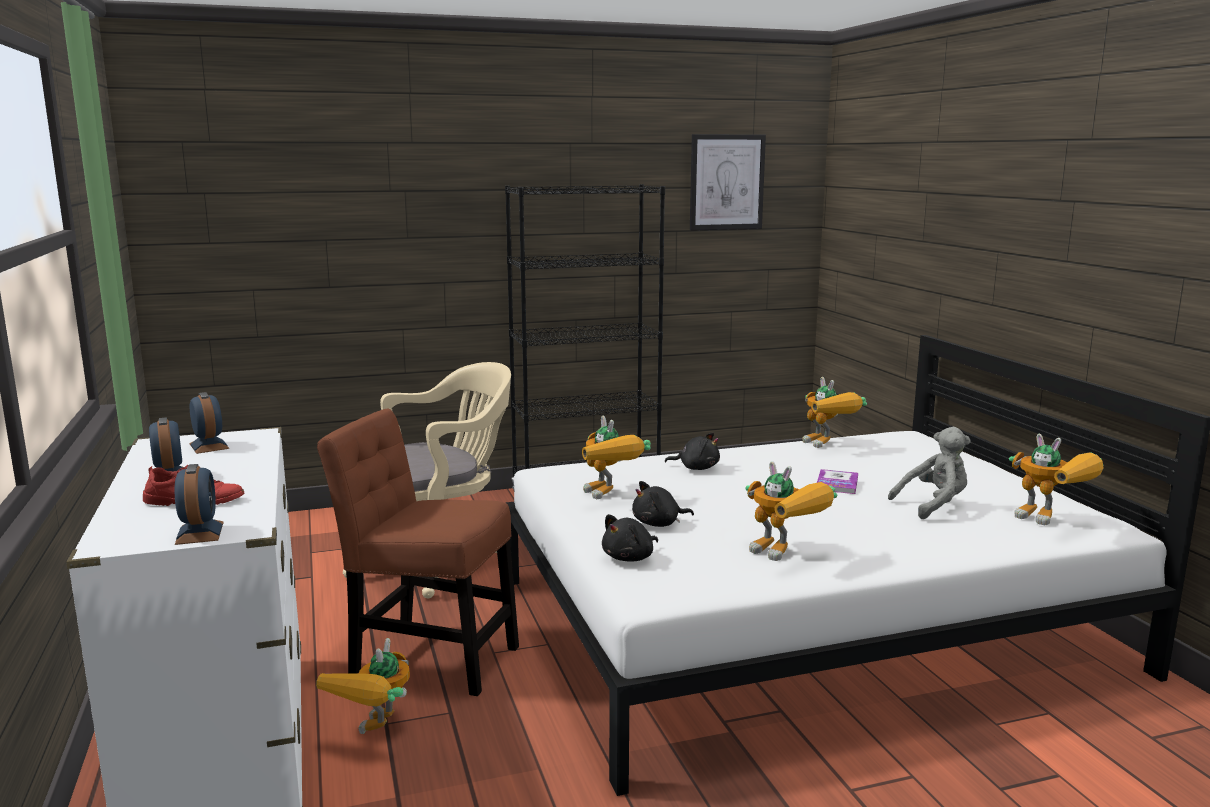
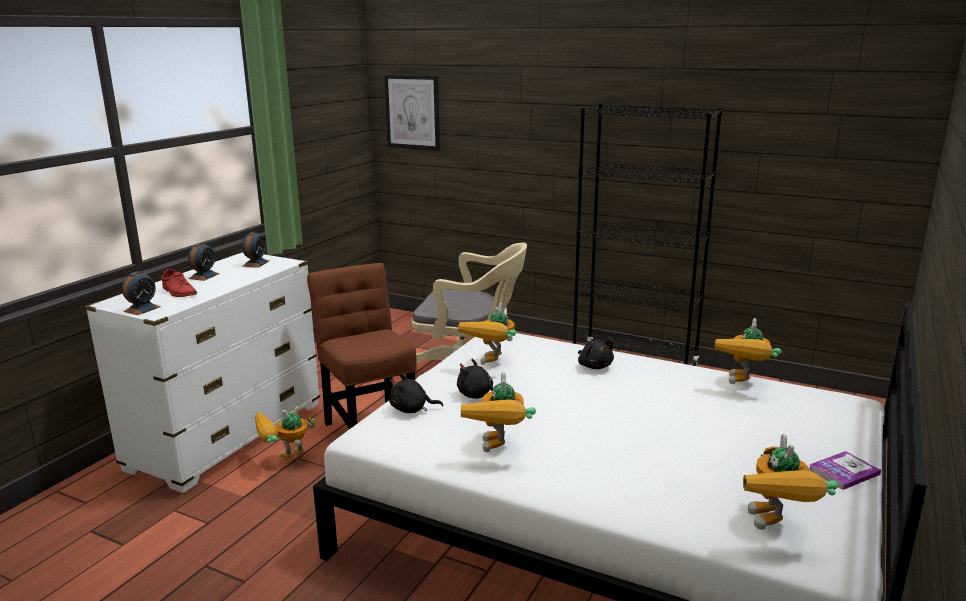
camera: 45 degrees right, 5 degrees up
(726, 182) = (819, 109): picture -> picture (412, 112)
(837, 483) = (666, 417): book -> book (843, 472)
(933, 505) = (700, 467): grey plush toy -> none

